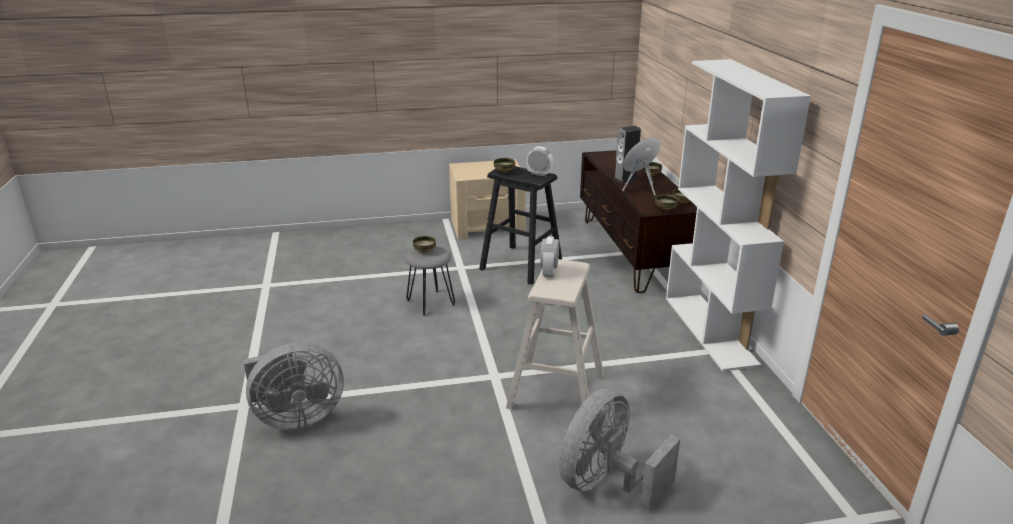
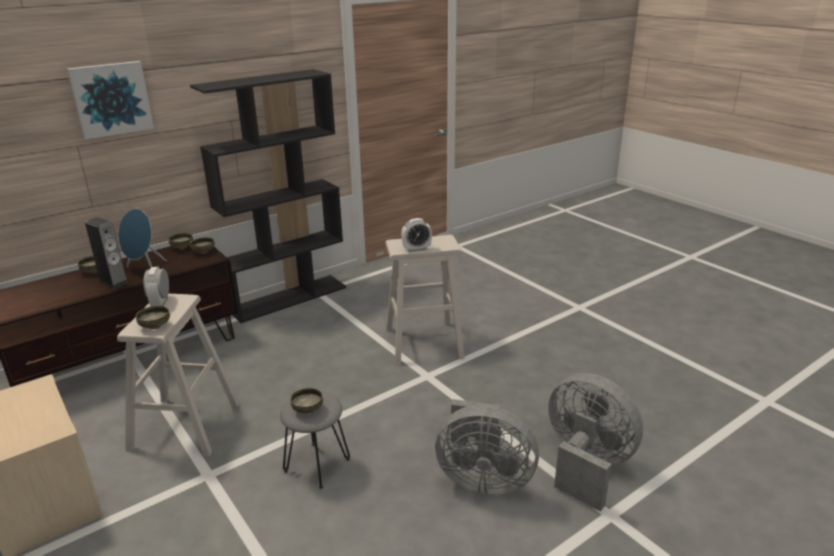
camera: 115 degrees left, 0 degrees up
(521, 264) = (185, 426): black stool -> beige stool
(606, 483) = (500, 306): grey fan -> grey fan (482, 479)
(703, 49) = (111, 99): none -> picture
(710, 330) = (288, 298): white bookcase -> black bookcase

